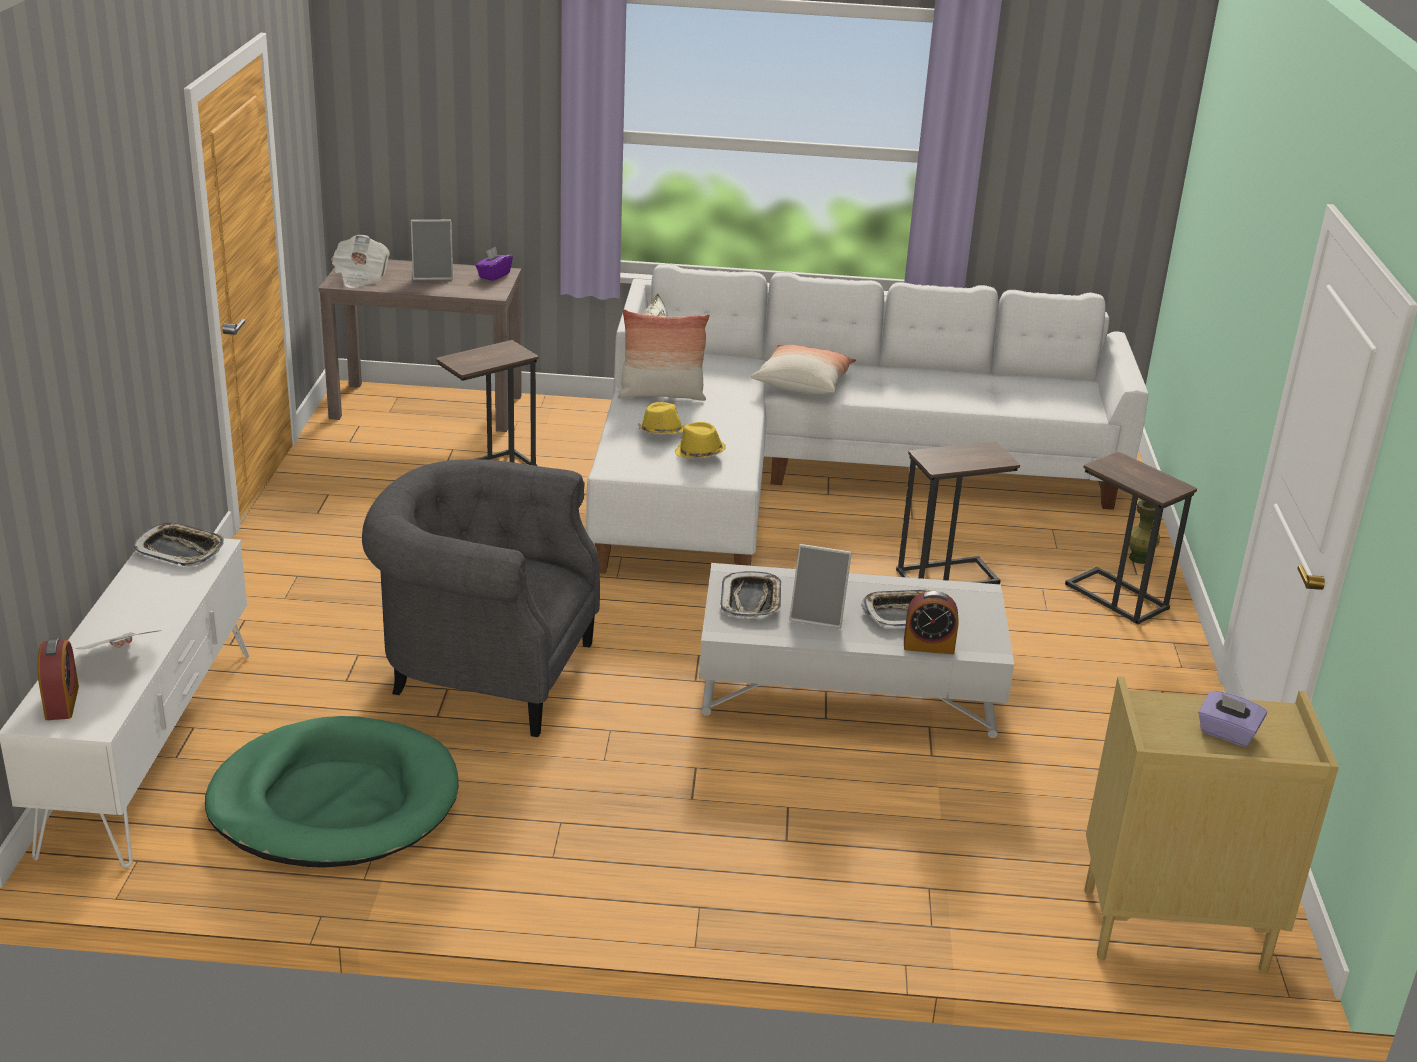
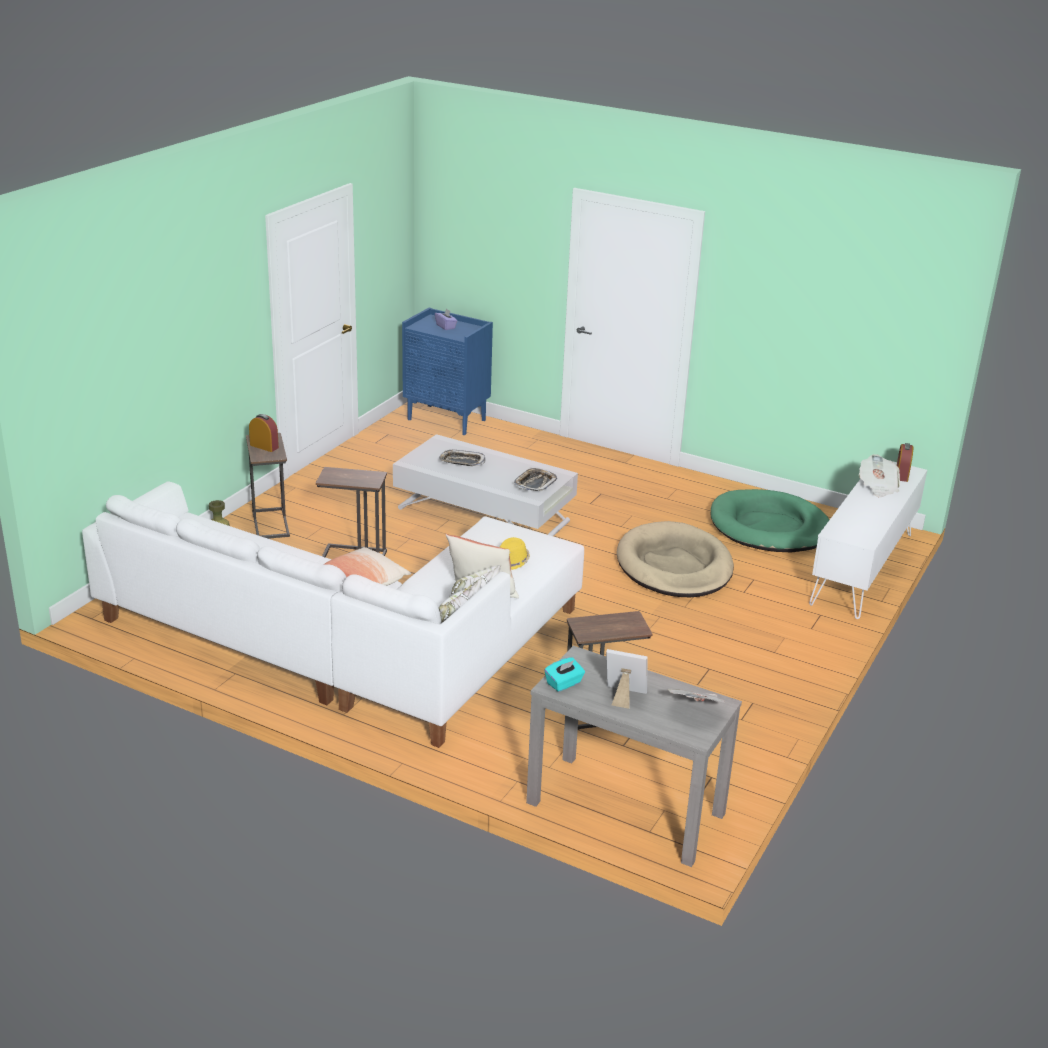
camera: 155 degrees left, 0 degrees up
(180, 550) = (853, 535): tray -> none
(428, 407) = (624, 808): brown console table -> grey console table
(483, 673) = (674, 566): grey armchair -> beige dog bed
(494, 275) = (564, 683): purple tissue box -> turquoise tissue box
(699, 454) = (499, 540): yellow hat -> none
(818, 615) = (507, 470): picture frame -> none
(928, 646) = (467, 447): alarm clock -> alarm clock (264, 446)
(1172, 929) = (447, 420): beige cabinet -> blue cabinet

